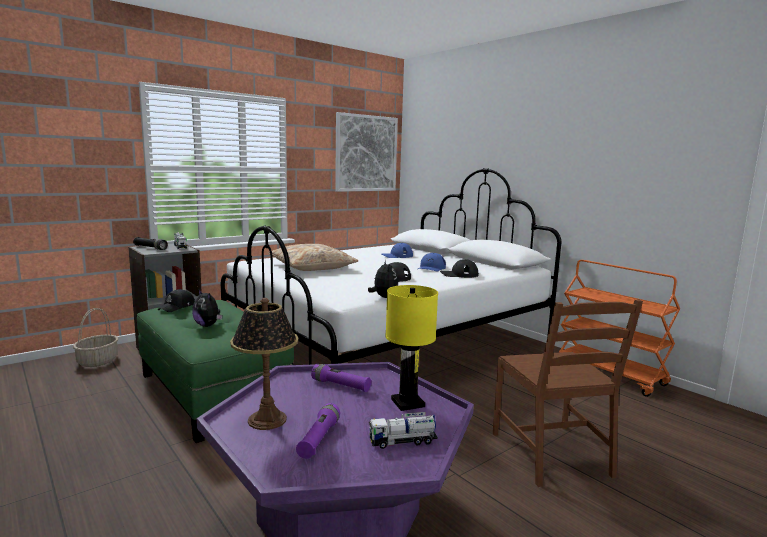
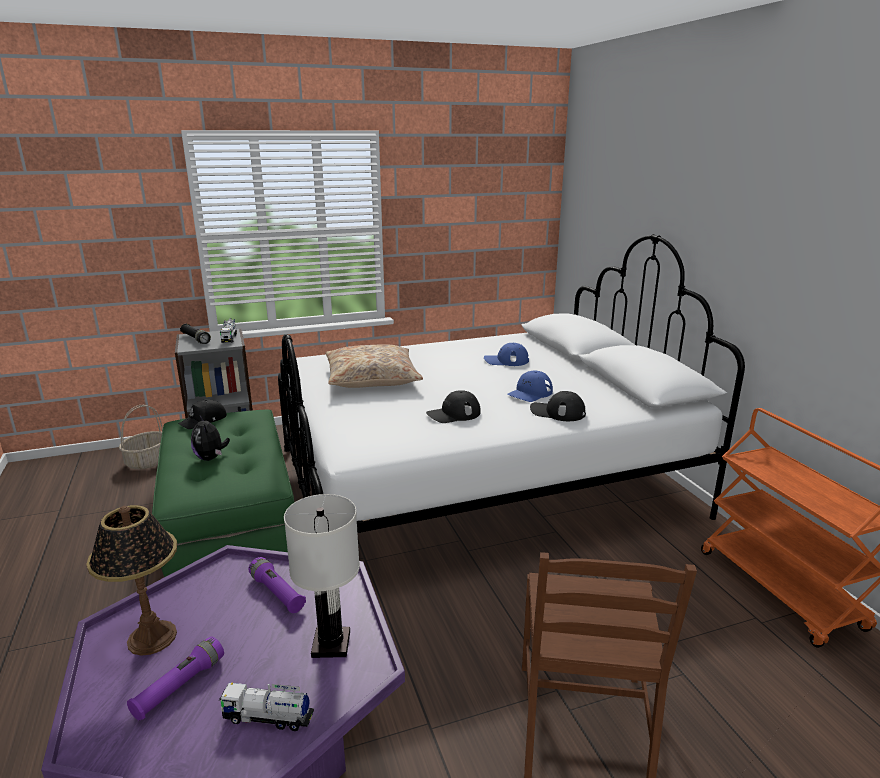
camera: 20 degrees right, 10 degrees up
(366, 153) = (503, 198): picture -> none
(383, 297) = (406, 454): plush toy -> none
(407, 403) = (330, 644): yellow table lamp -> white table lamp

